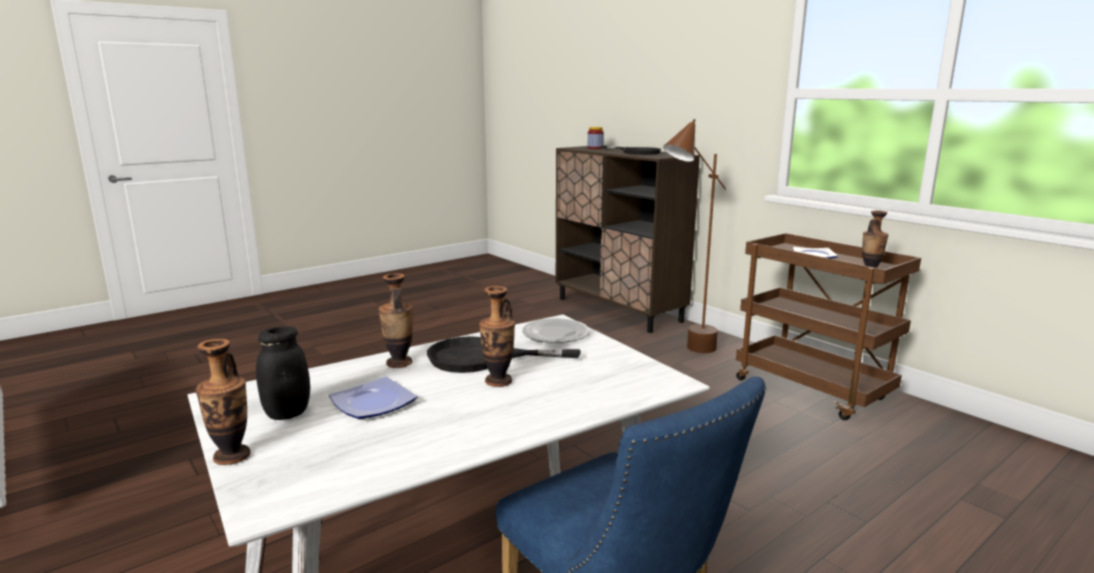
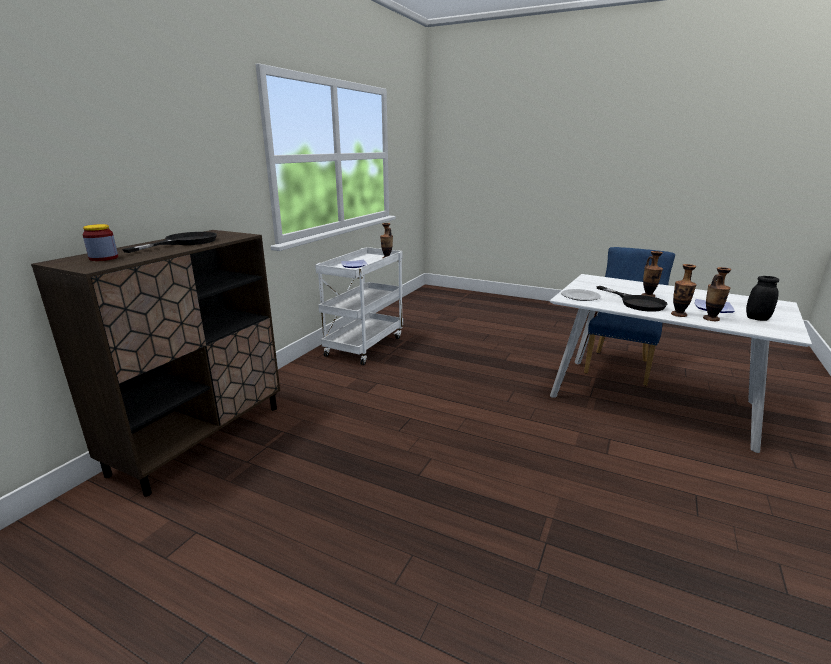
camera: 115 degrees left, 5 degrees up
(232, 456) = (790, 316): vase -> vase (711, 319)
(686, 353) = (323, 386): brown floor lamp -> none
(813, 390) = (364, 345): brown cart -> white cart

